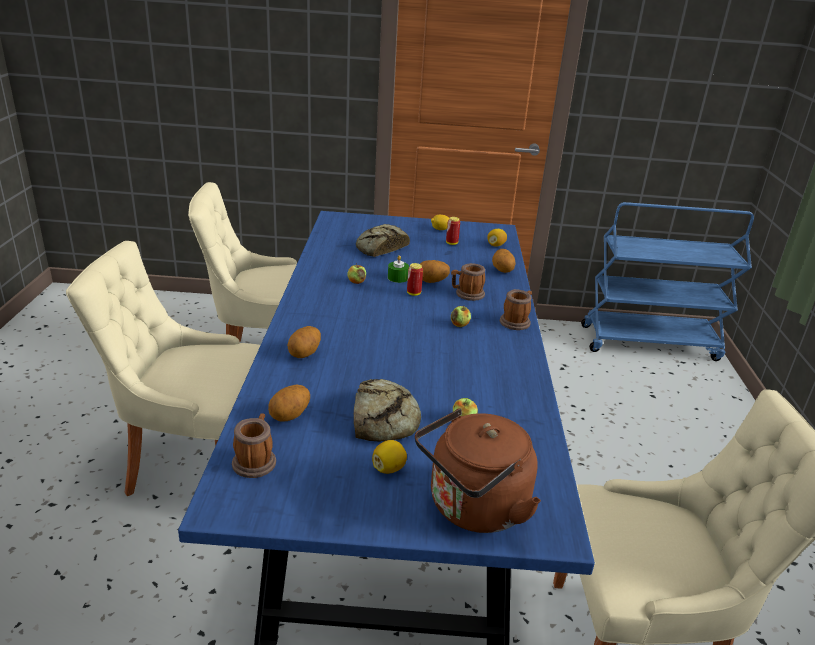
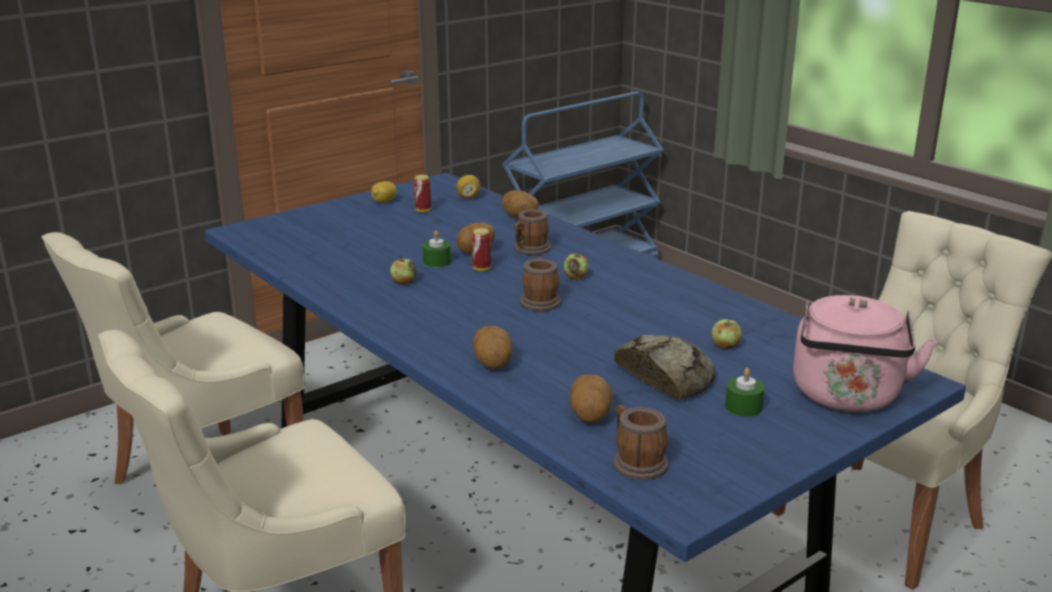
camera: 40 degrees left, 5 degrees down
(380, 248) = (359, 241): bread -> none
(389, 468) = (743, 407): lemon -> green candle
(473, 509) = (847, 398): brown kettle -> pink kettle
(516, 321) = (615, 254): mug -> mug (539, 300)

